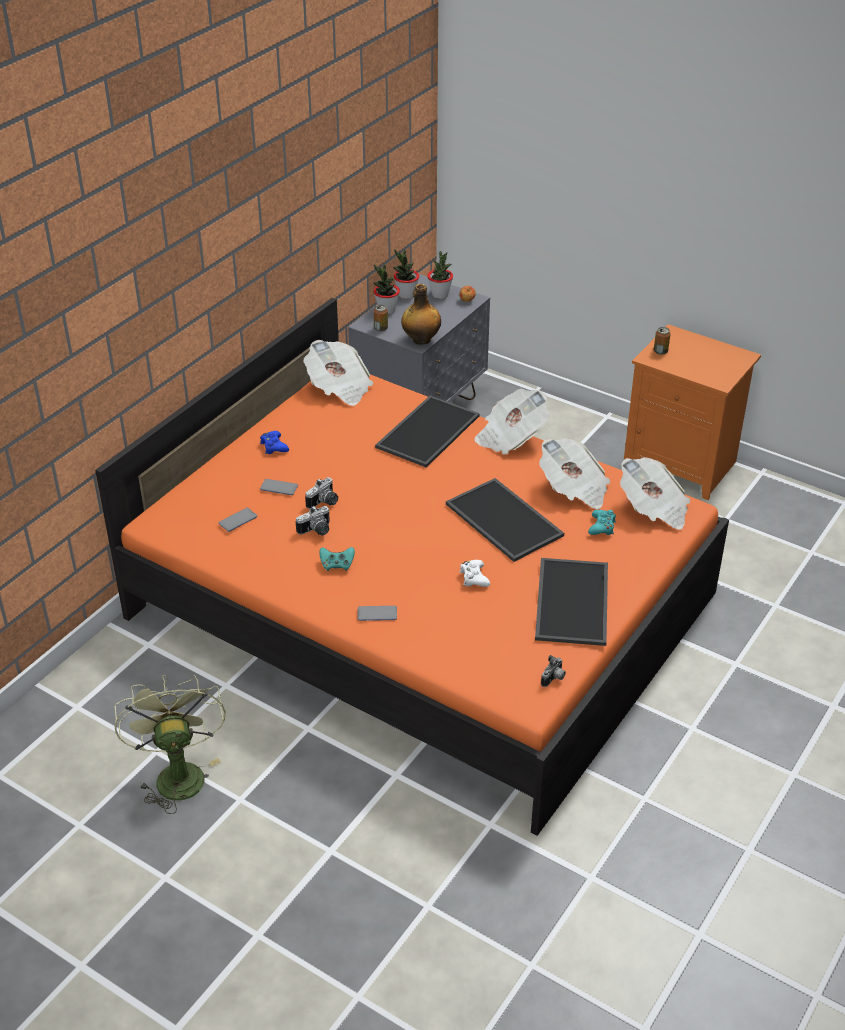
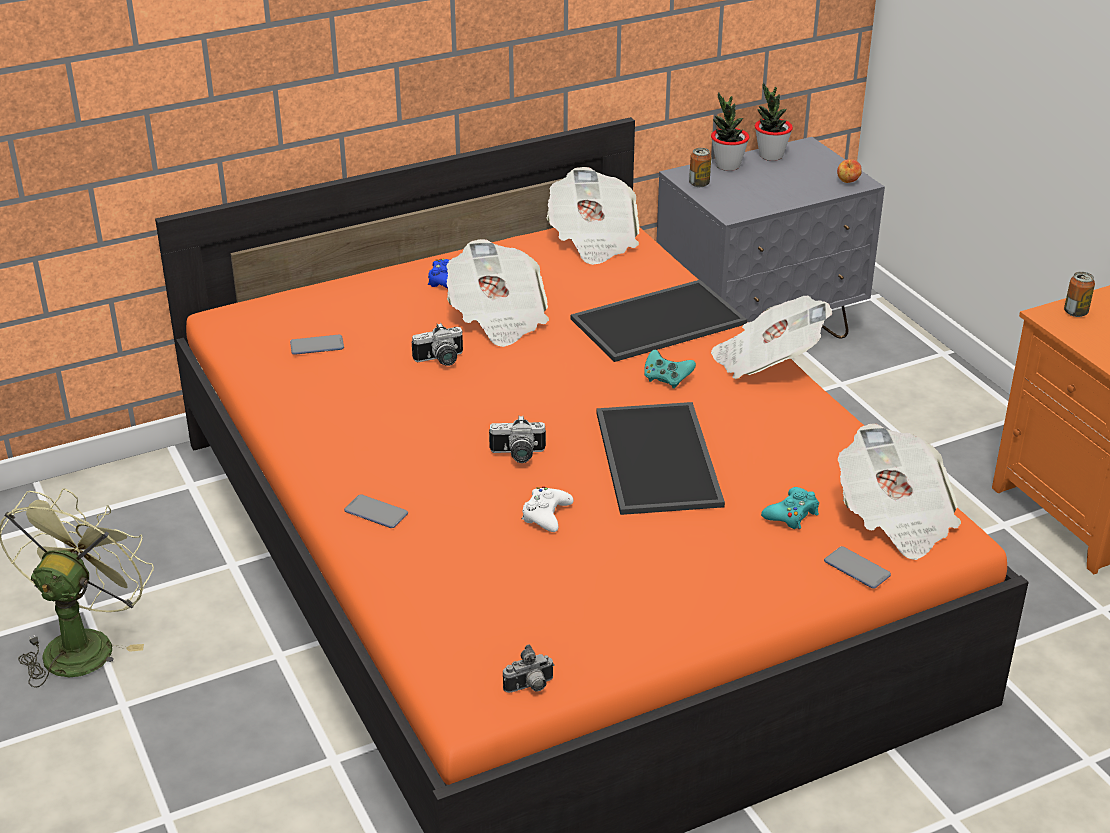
camera: 30 degrees right, 5 degrees down
(279, 488) = (404, 327): phone -> phone (857, 569)
(316, 531) = (397, 389): camera -> camera (517, 455)
(337, 565) = (385, 437): turquoise game controller -> turquoise game controller (666, 379)
(421, 340) = (739, 210): bottle -> none
(440, 295) = (817, 166): potted plant -> none
(570, 600) = (652, 593): tray -> none
(574, 489) = (797, 453): newspaper -> newspaper (498, 318)

